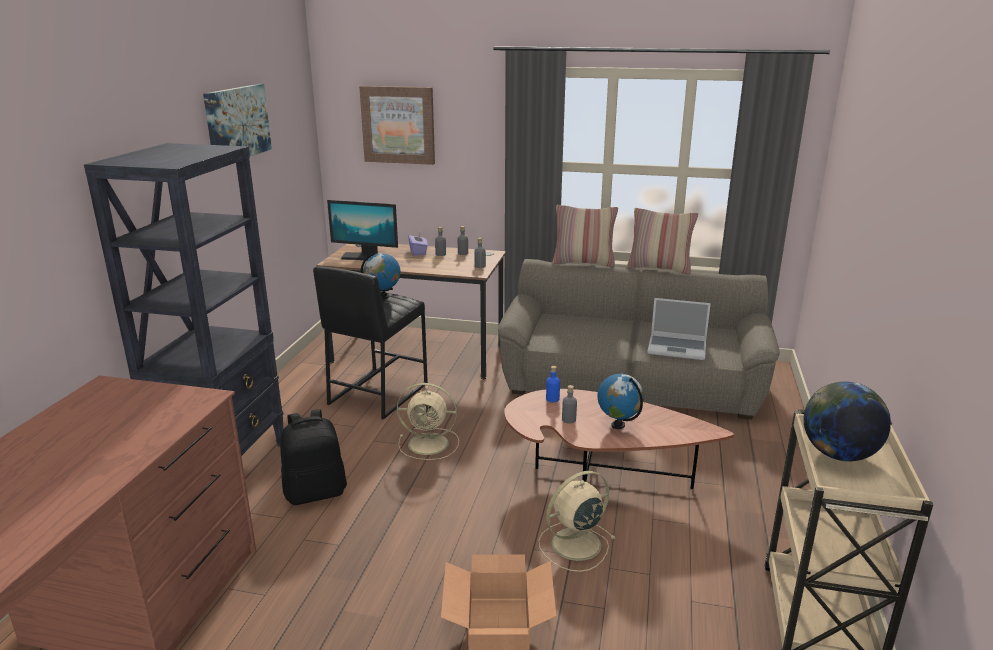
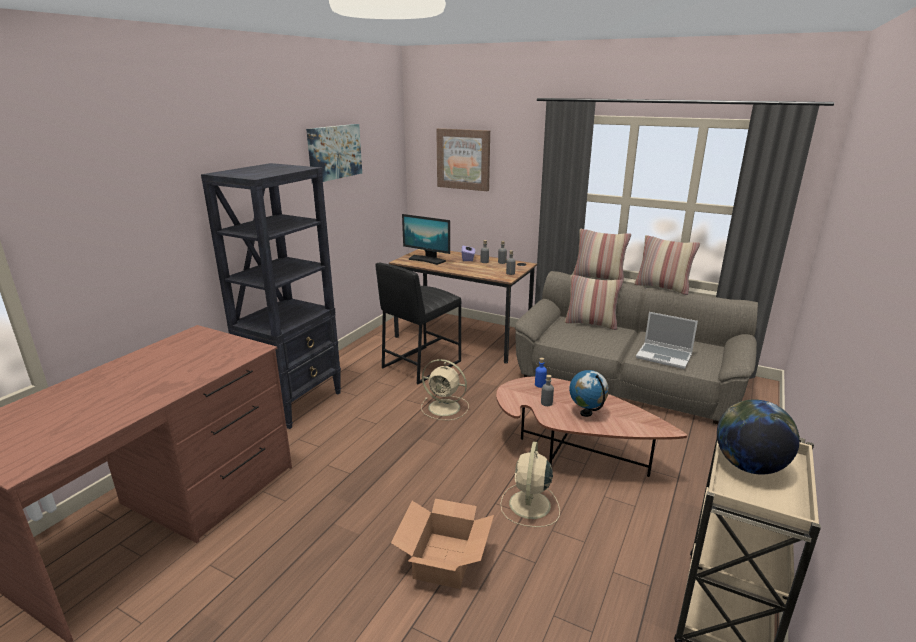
camera: 15 degrees right, 0 degrees up
(316, 492) = (349, 431): black backpack -> none
(383, 297) = (430, 290): globe -> none
(574, 545) = (529, 506): beige fan -> beige fan turned 60 degrees counterclockwise
(581, 319) = (591, 323): none -> pillow

